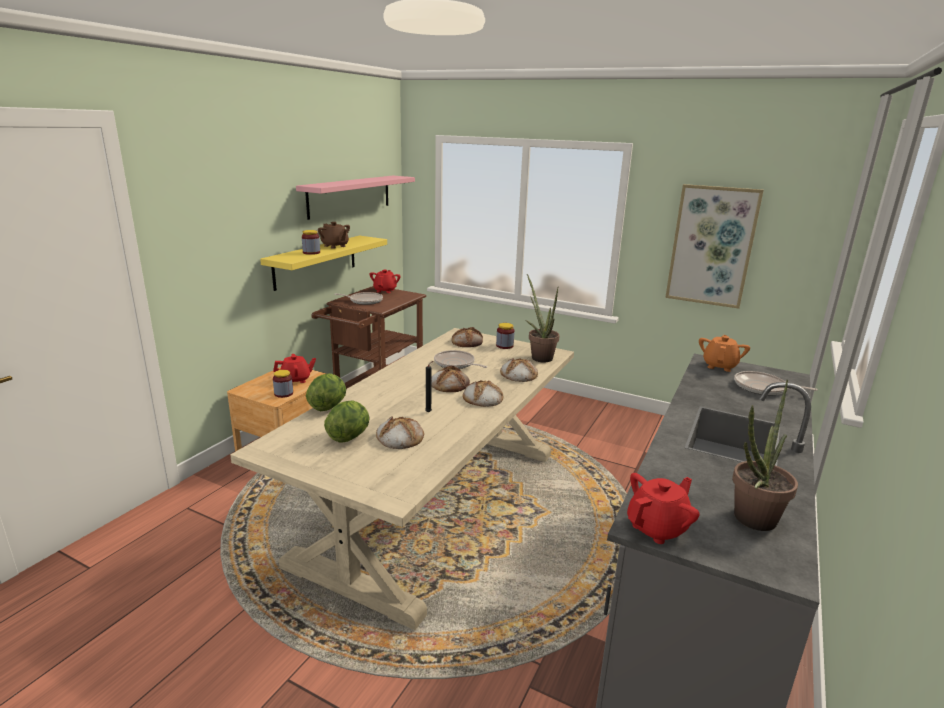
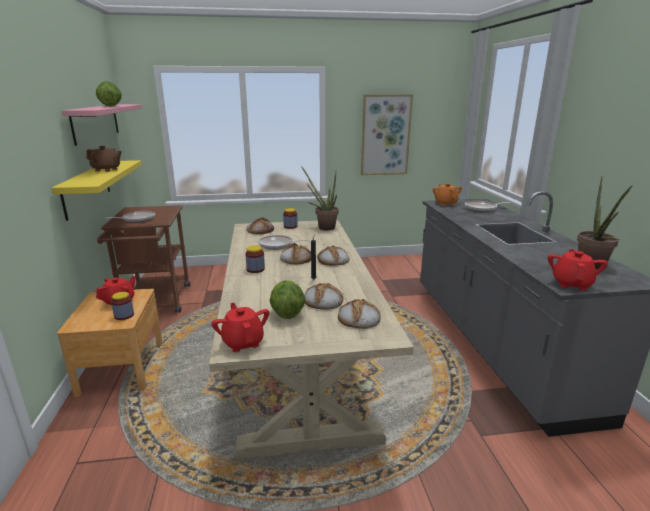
camera: 35 degrees left, 0 degrees up
(311, 252) = (96, 176): jar -> jar (255, 269)
(328, 406) = (232, 300): lettuce -> lettuce (111, 106)
(385, 290) = (142, 209): red teapot -> red teapot (243, 342)
(518, 374) = (329, 240): bread -> bread (358, 318)

